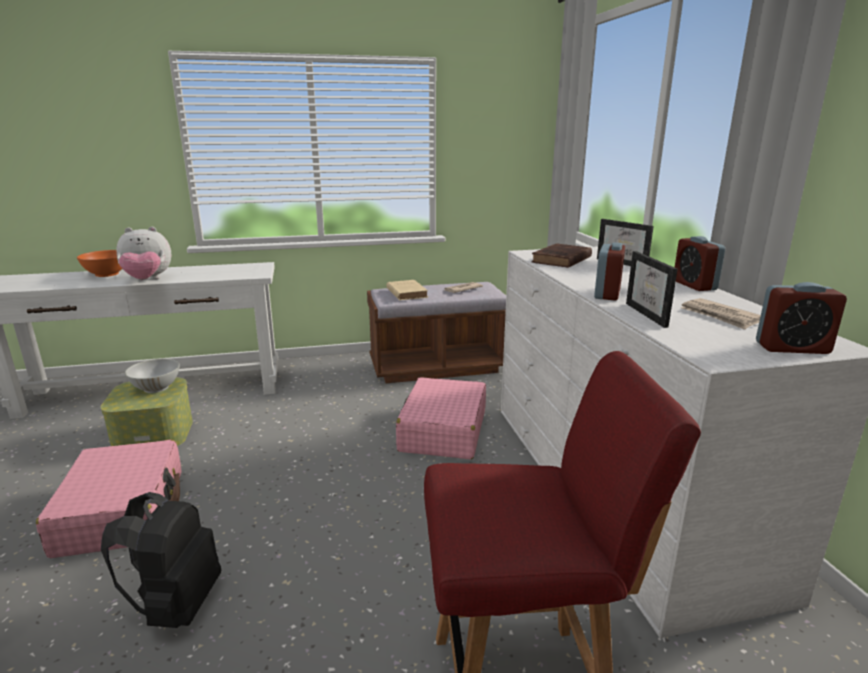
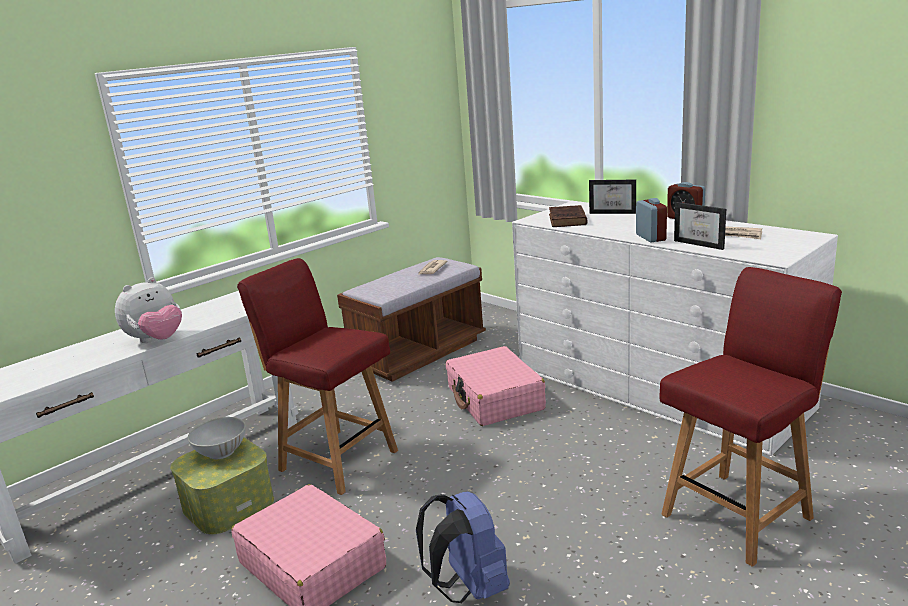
camera: 30 degrees left, 0 degrees up
(106, 274) = (84, 349): orange bowl -> none
(176, 605) = (469, 588): black backpack -> blue backpack
(260, 431) = (336, 459): none -> red chair
(406, 293) = (388, 285): beige book -> none
(792, 348) = (797, 243): alarm clock -> none

